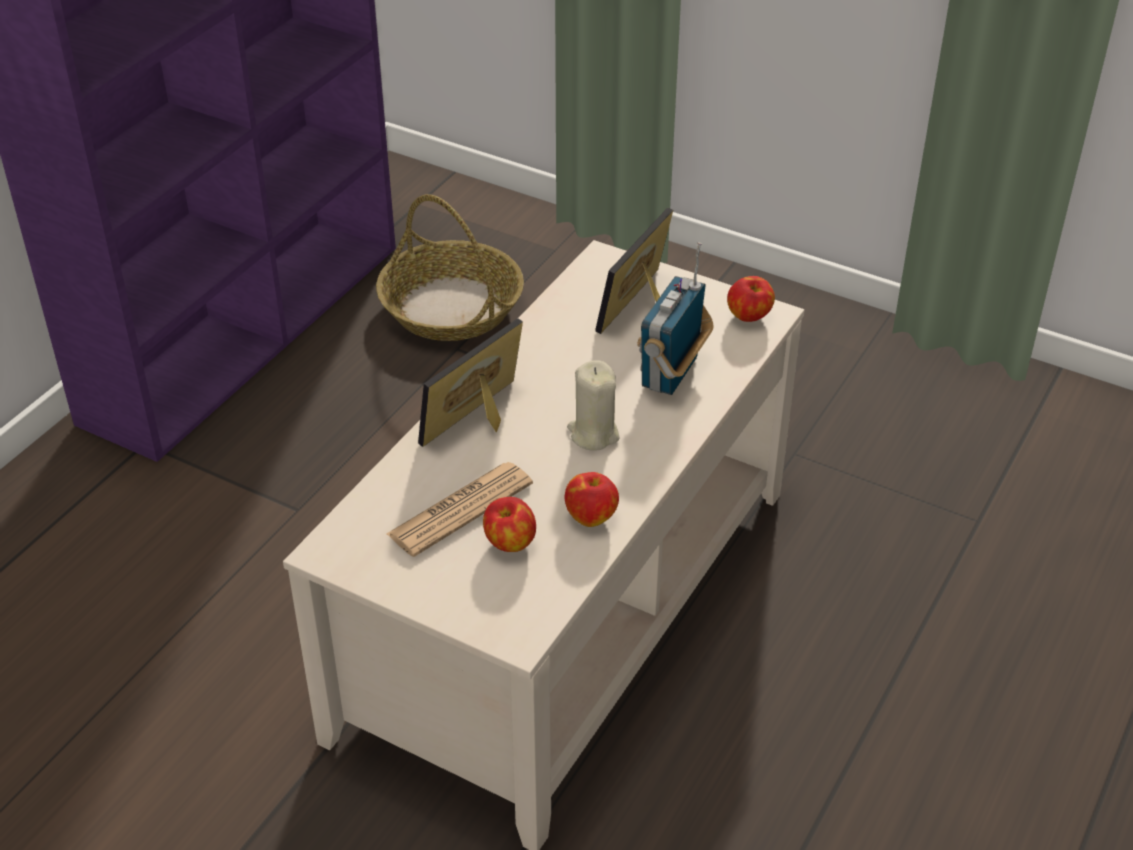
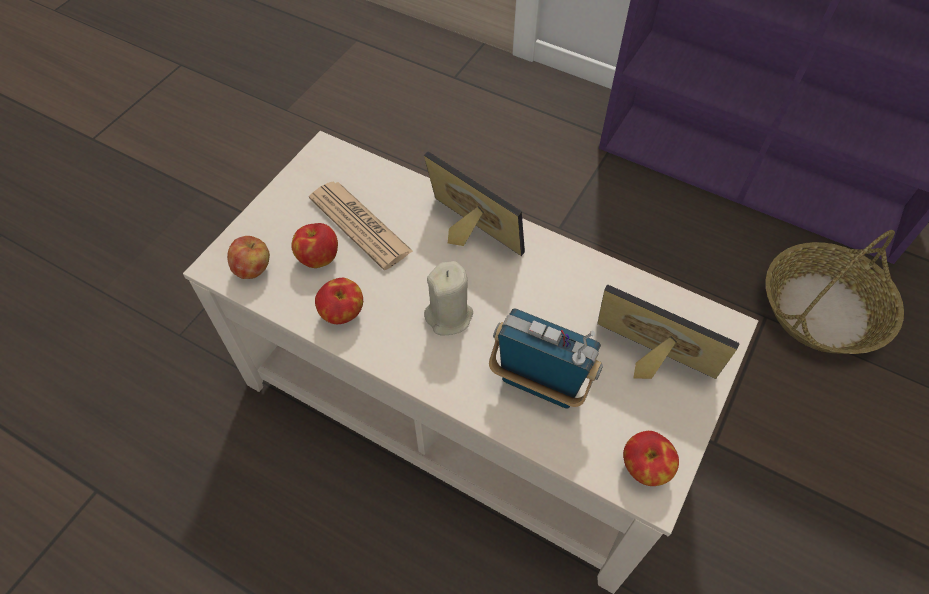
camera: 90 degrees right, 15 degrees up
(525, 601) = (253, 269): none -> apple

